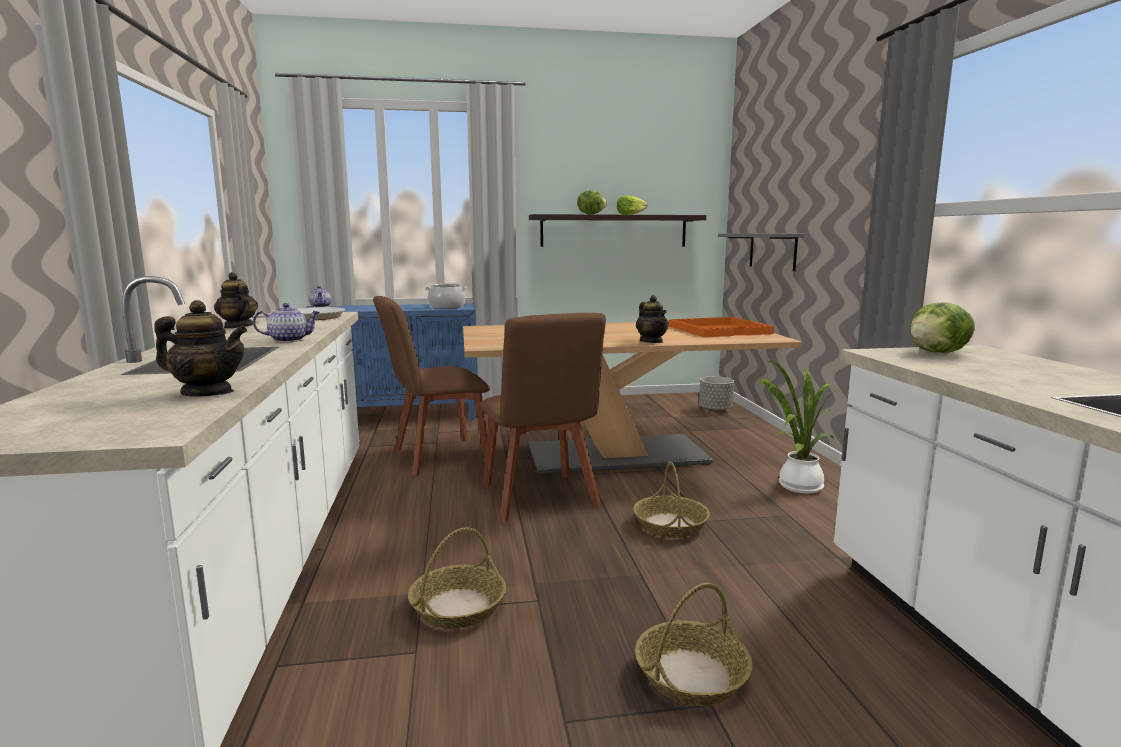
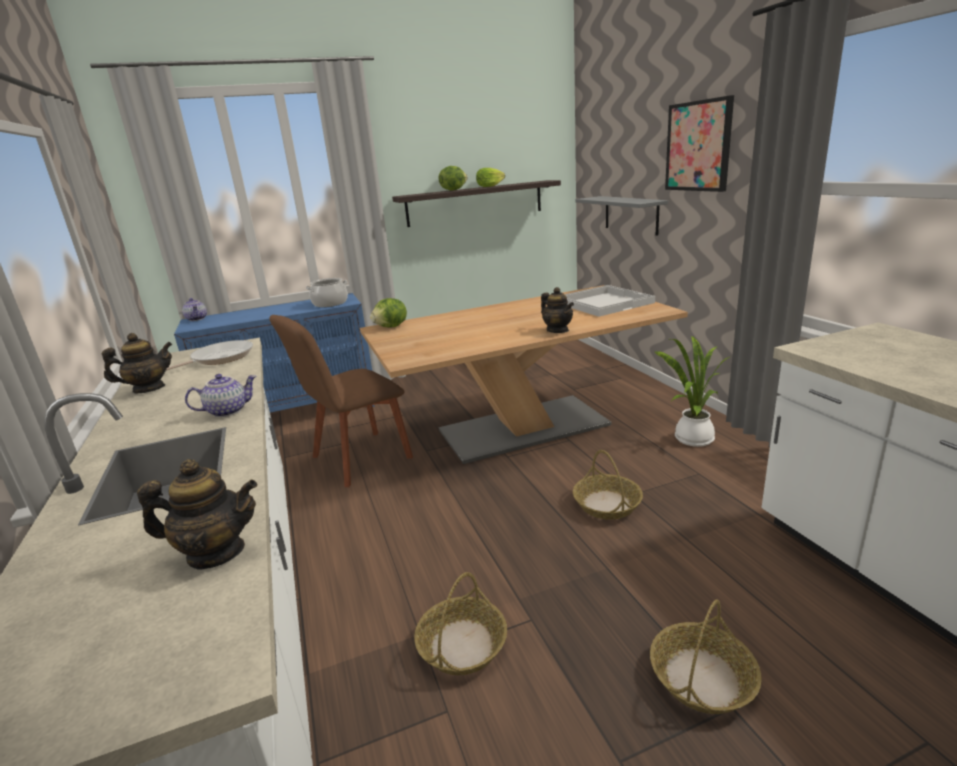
camera: 10 degrees left, 10 degrees up
(238, 326) = (149, 389): teapot -> teapot turned 120 degrees clockwise
(540, 499) = (479, 495): brown chair -> none
(715, 410) = (585, 361): grey planter -> none
(719, 329) = (603, 302): orange tray -> white tray
(834, 175) = (698, 146): none -> picture
(938, 353) = (859, 342): lettuce -> lettuce (391, 327)

